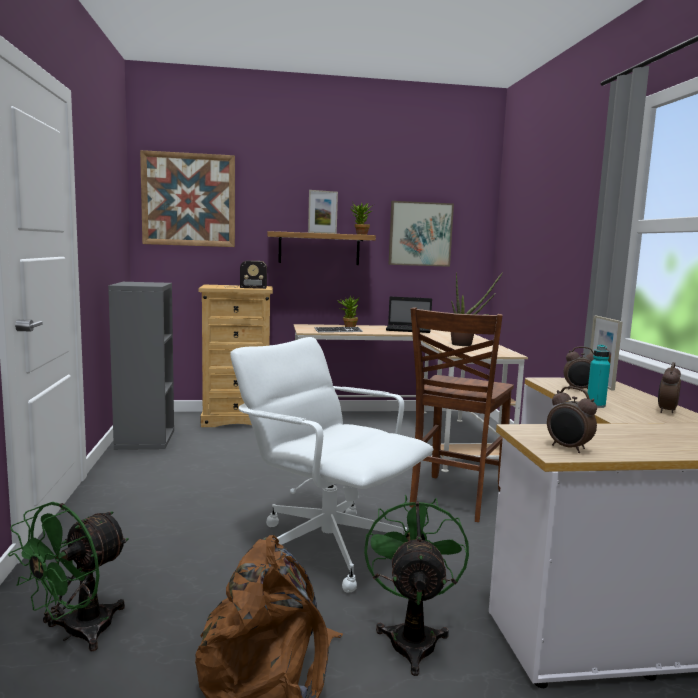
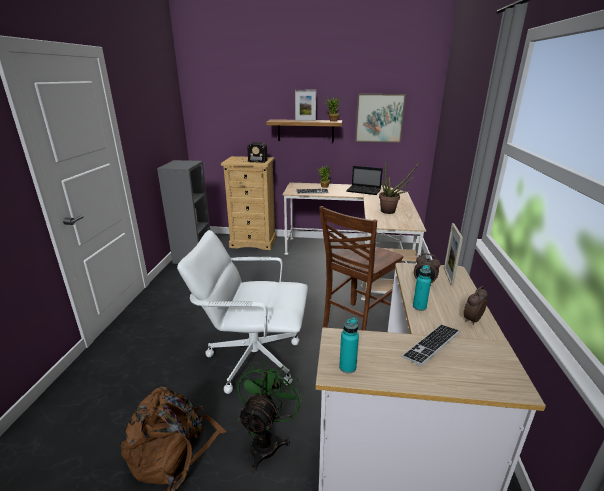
camera: 15 degrees right, 15 degrees up
(76, 633) = (92, 404): green fan -> none
(188, 200) = (218, 98): picture -> none
(326, 547) = (253, 358): white office chair -> white office chair turned 45 degrees counterclockwise
(568, 448) = (347, 367): alarm clock -> turquoise bottle
(645, 429) = (431, 345): none -> keyboard

